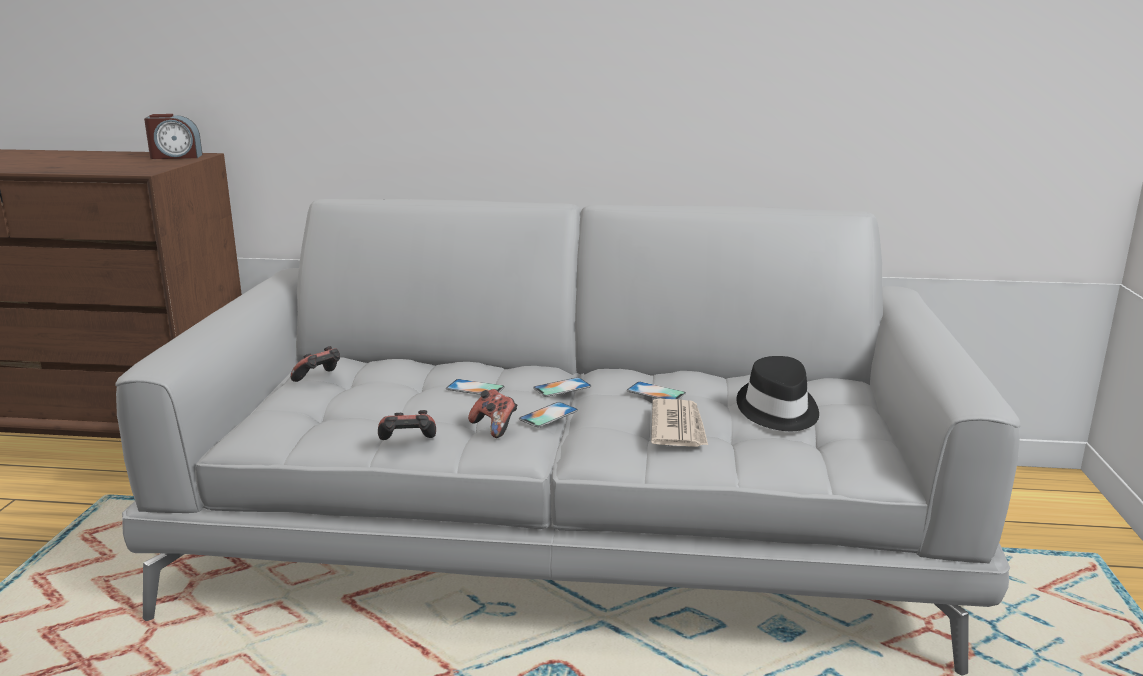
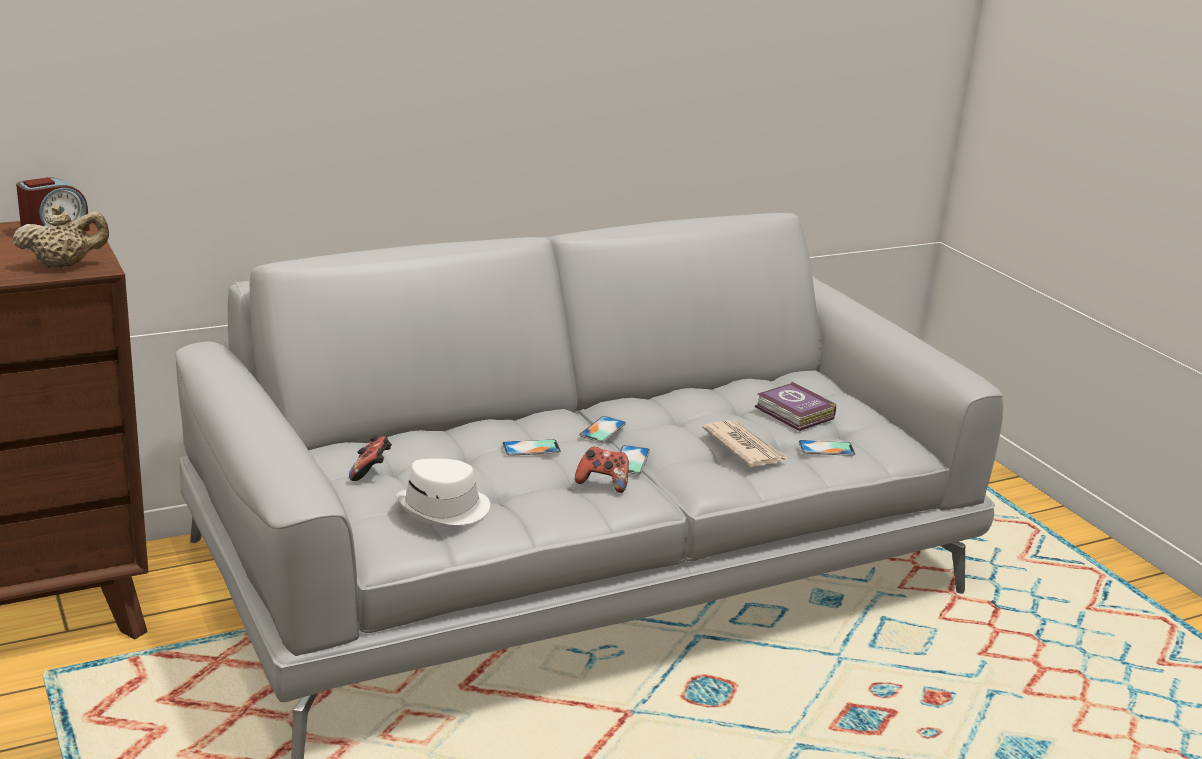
camera: 35 degrees left, 5 degrees up
(128, 169) = (64, 265): none -> beige teapot
(326, 415) = (444, 509): none -> white hat
(408, 443) = (555, 517): game controller -> none
(656, 392) = (685, 417): phone -> phone (826, 448)
(777, 410) = (794, 414): black hat -> book

